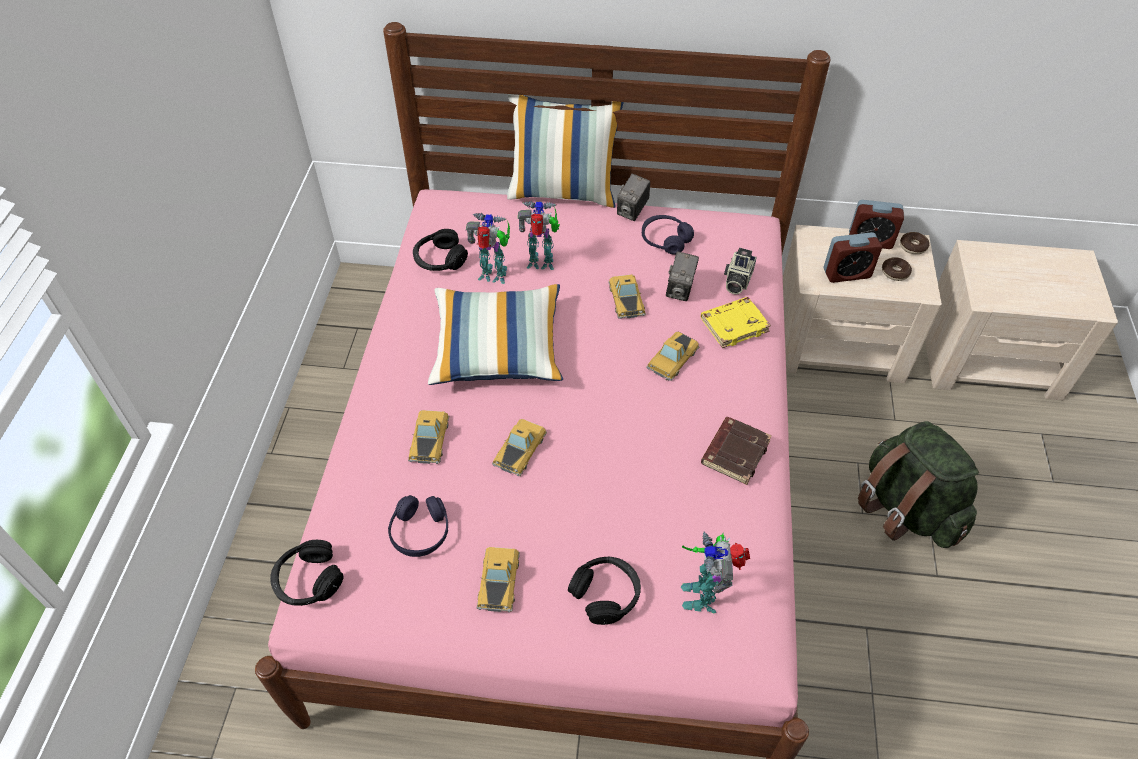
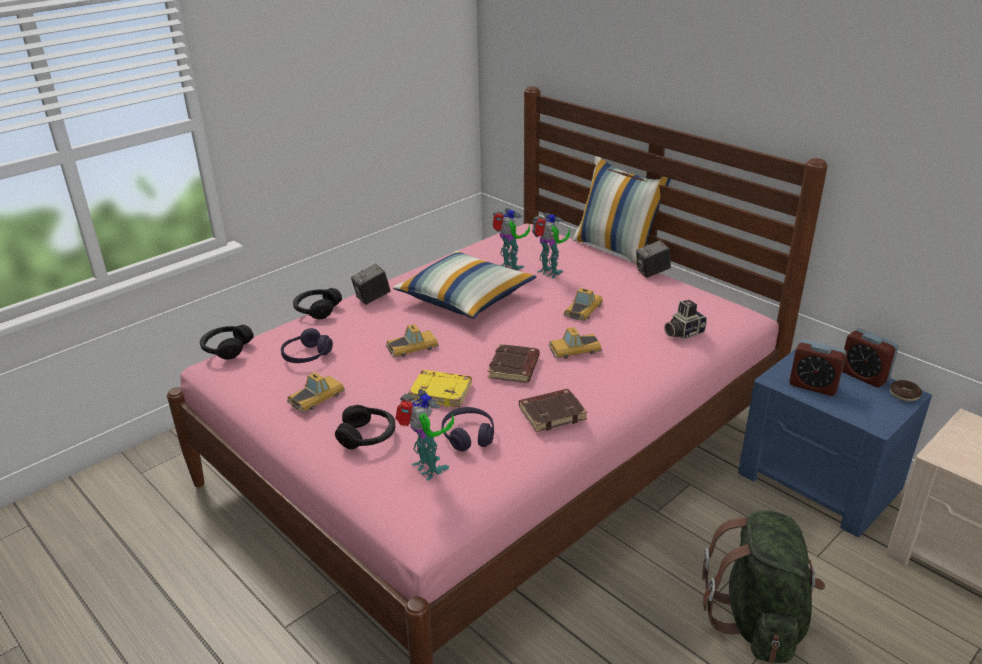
camera: 40 degrees right, 20 degrees down
(429, 438) = (369, 320): toy car -> none
(439, 259) = (487, 249): black headphones -> black headphones (317, 310)
(646, 416) = (514, 368): none -> brown book
(665, 240) = (655, 293): purple headphones -> purple headphones (468, 436)
(680, 290) = (630, 320): camera -> camera (372, 298)
(704, 594) = (427, 469): toy robot -> toy robot turned 105 degrees clockwise
(734, 325) = (647, 352): yellow book -> yellow book (441, 392)
(839, 342) = (819, 481): beige nightstand -> blue nightstand
(895, 272) = (863, 403): donut -> none

